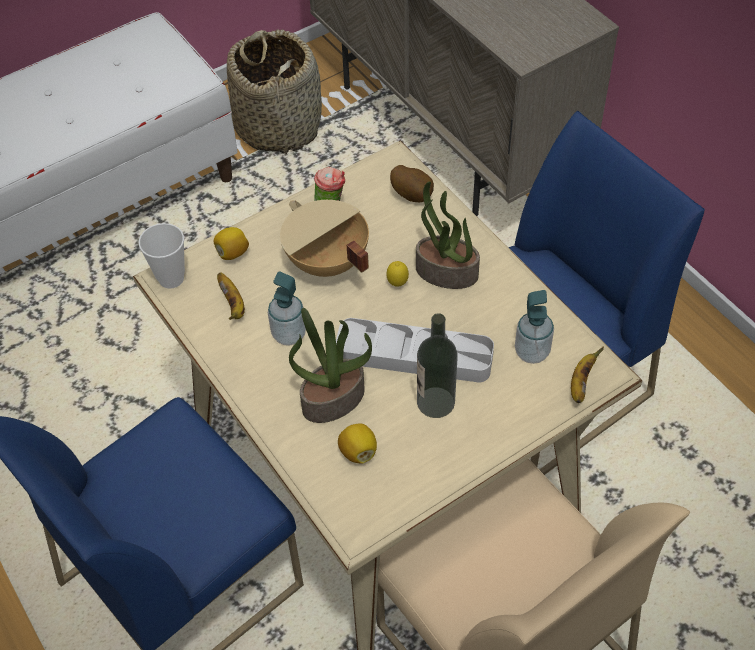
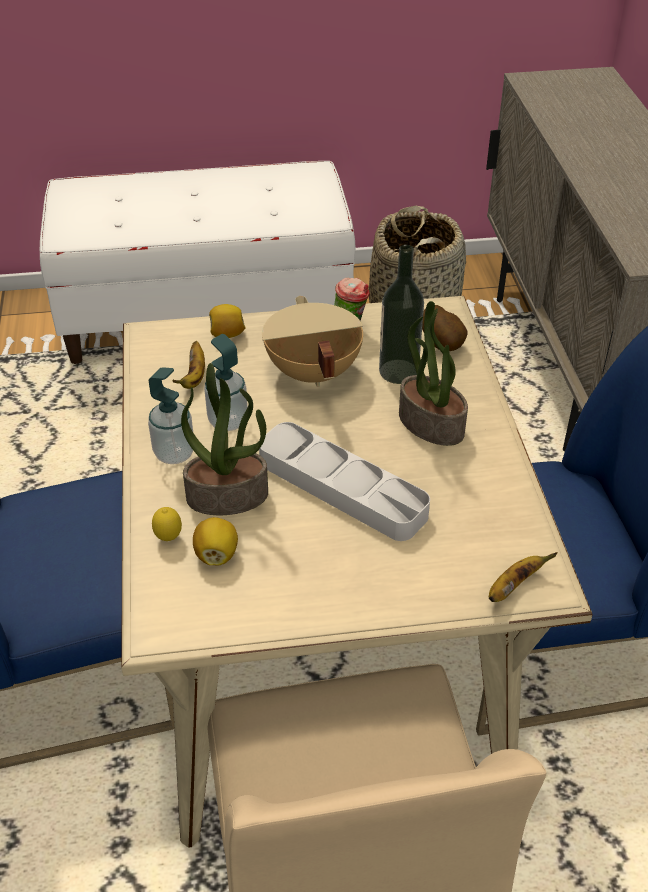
camera: 25 degrees right, 10 degrees down
(171, 278) = (154, 335): cup -> none
(397, 284) = (371, 416): lemon -> lemon (168, 538)
(435, 402) = (333, 540): bottle -> bottle (398, 371)
(532, 352) = (475, 533): soap dispenser -> soap dispenser (174, 453)

